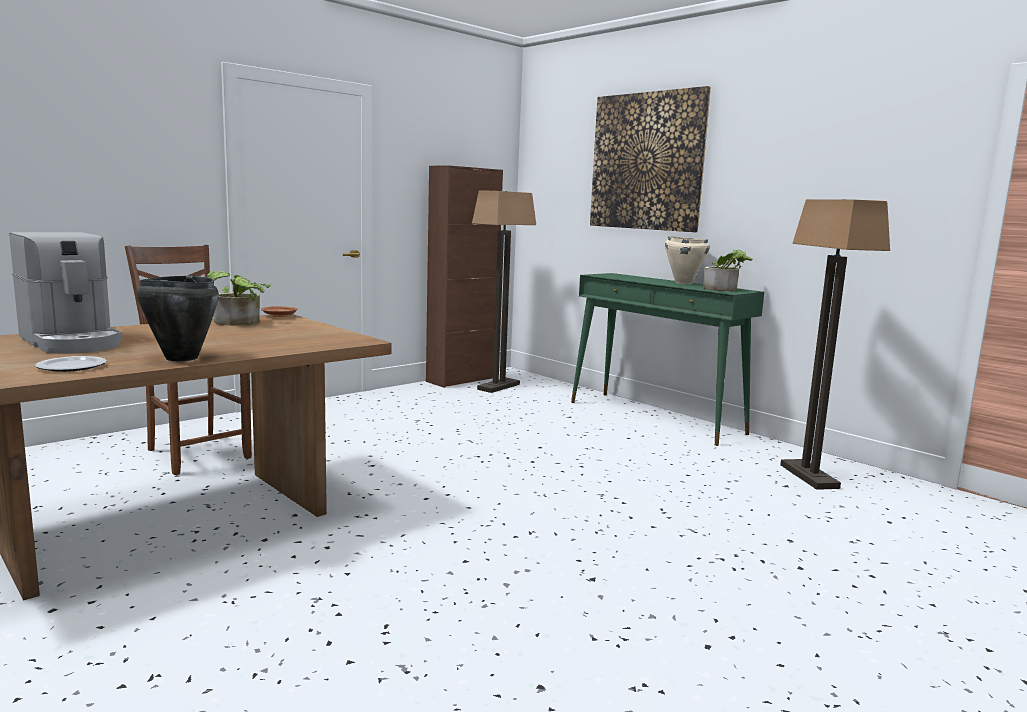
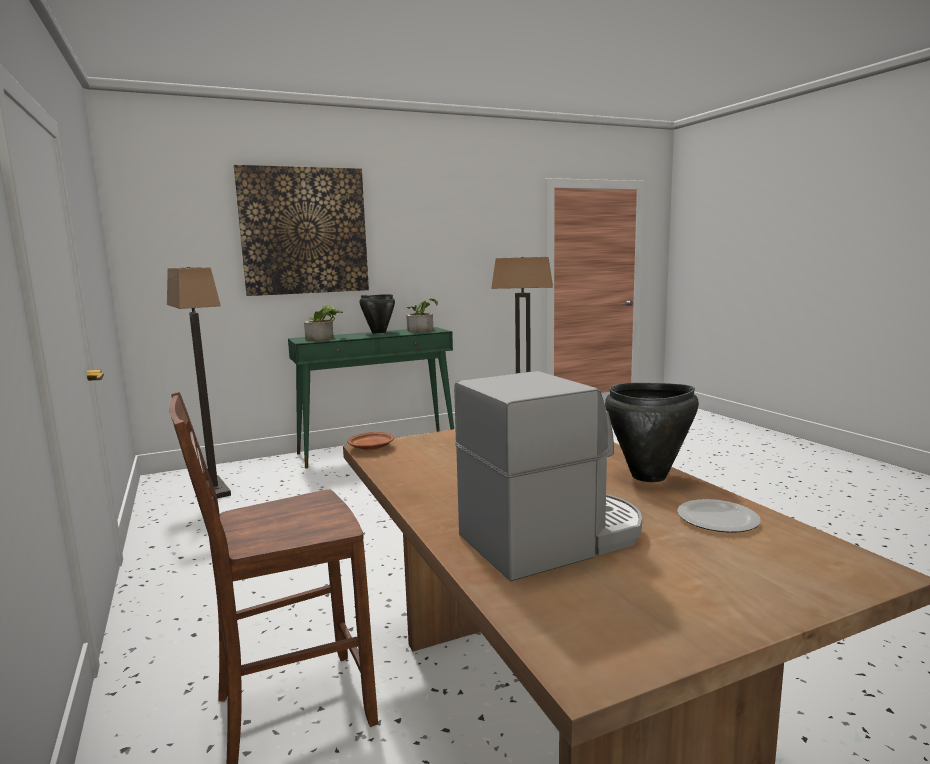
camera: 70 degrees left, 0 degrees up
(238, 323) = (416, 463): potted plant -> potted plant (324, 338)
(461, 380) = (158, 503): brown cabinet -> none
(683, 283) = (378, 332): beige cooking pot -> black cooking pot

